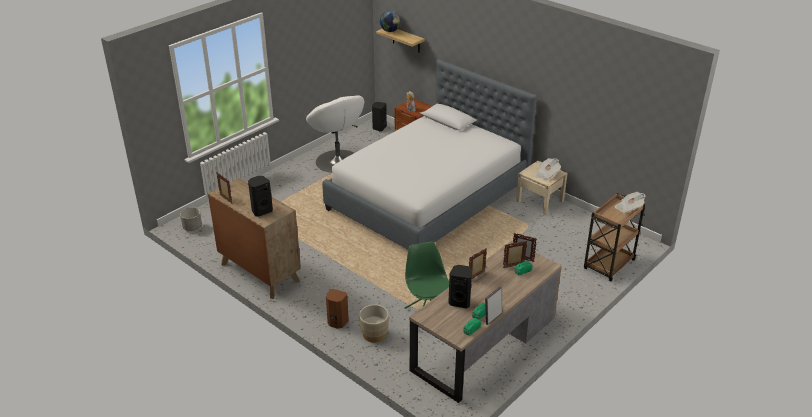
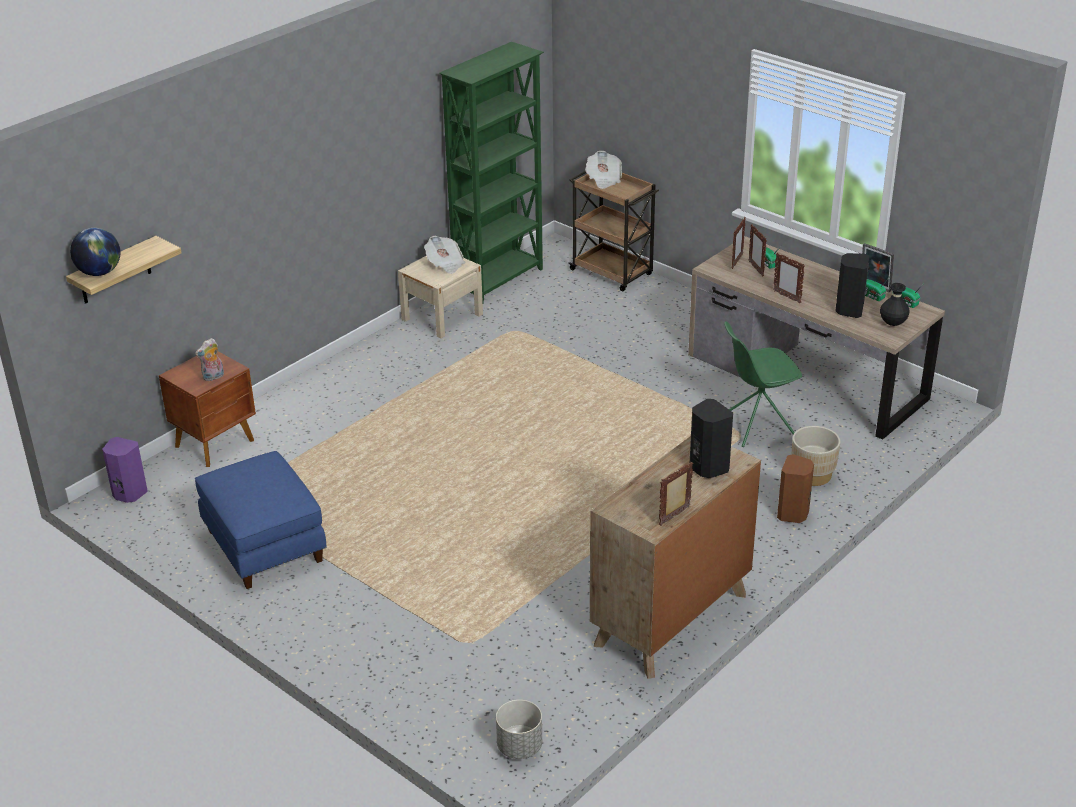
camera: 90 degrees left, 0 degrees up
(338, 161) = (266, 545): white armchair -> blue ottoman
(379, 128) = (129, 494): black speaker -> purple speaker
(428, 197) = (422, 426): bed -> none
(442, 320) = (893, 324): none -> black vase
(587, 220) = (500, 280): none -> green bookcase

